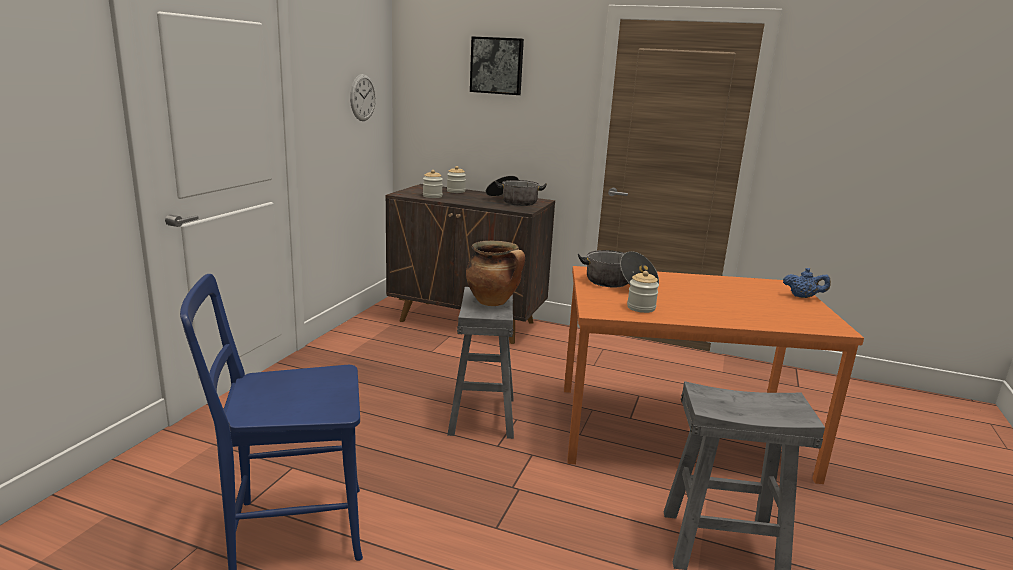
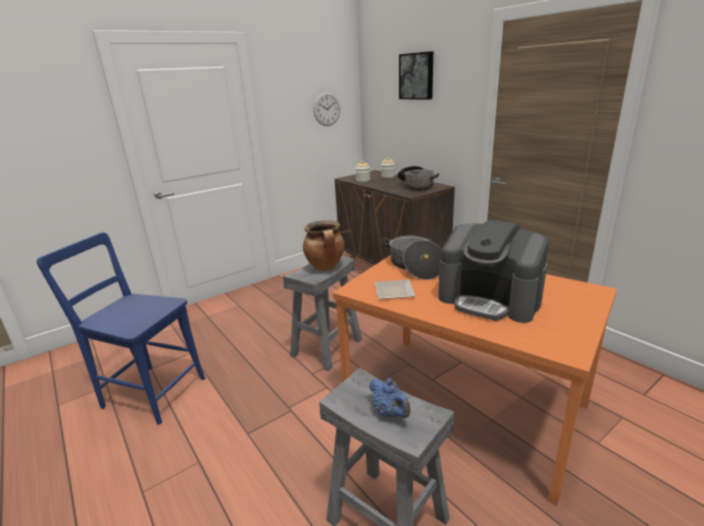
camera: 35 degrees right, 5 degrees up
(641, 308) = (395, 292): jar -> plate
(727, 301) = (489, 299): none -> coffee machine
(803, 297) = (589, 308): blue teapot -> blue teapot (390, 412)

